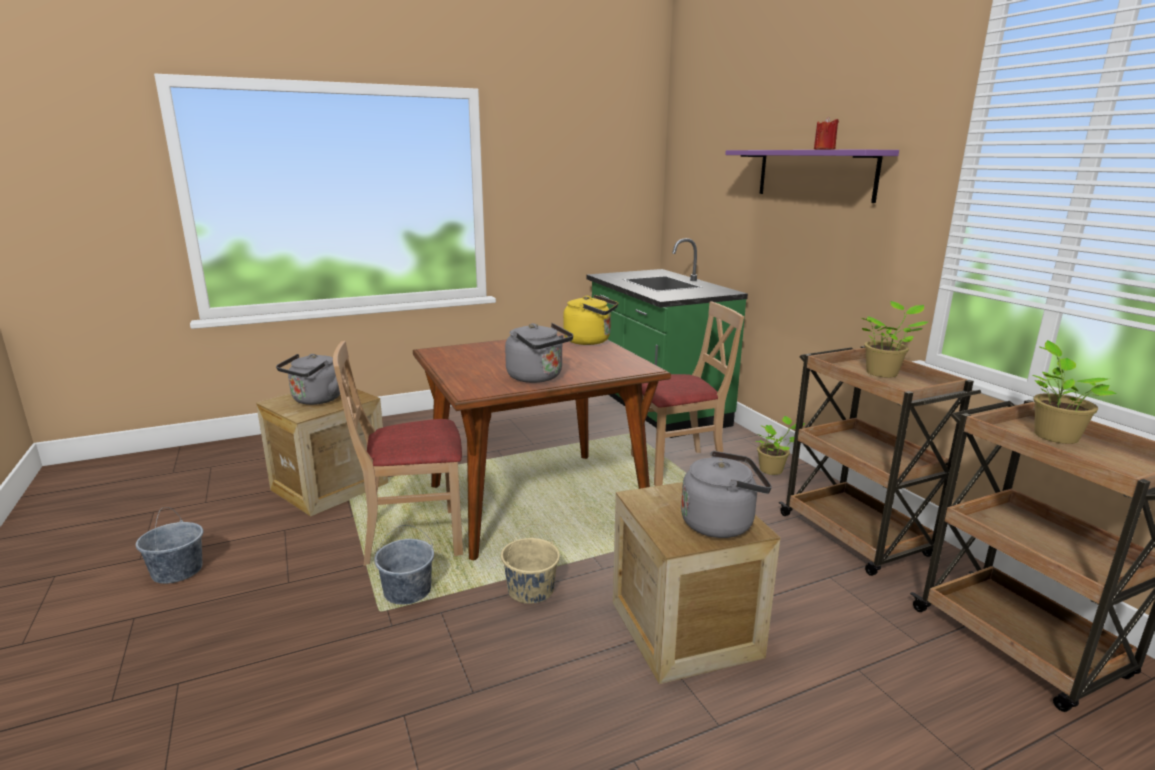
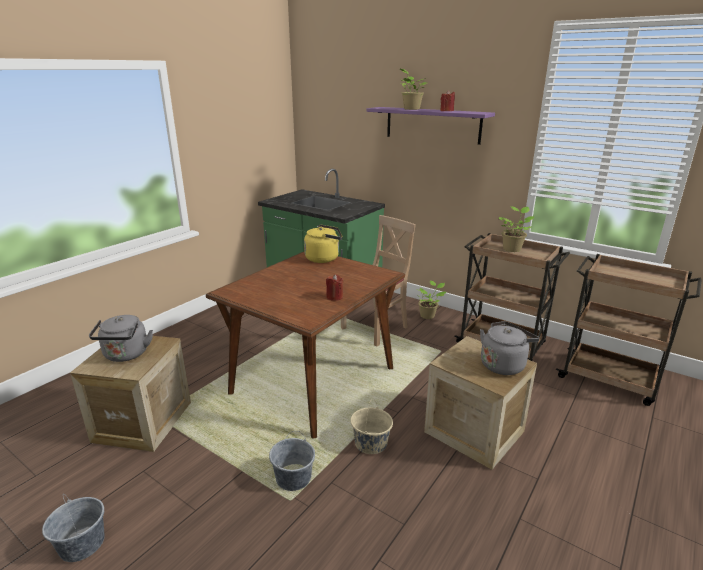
camera: 30 degrees left, 5 degrees up
(413, 537) = (255, 437): beige chair -> none
(538, 377) = (334, 297): grey kettle -> red candle
(1053, 435) = (621, 272): potted plant -> potted plant (410, 109)

